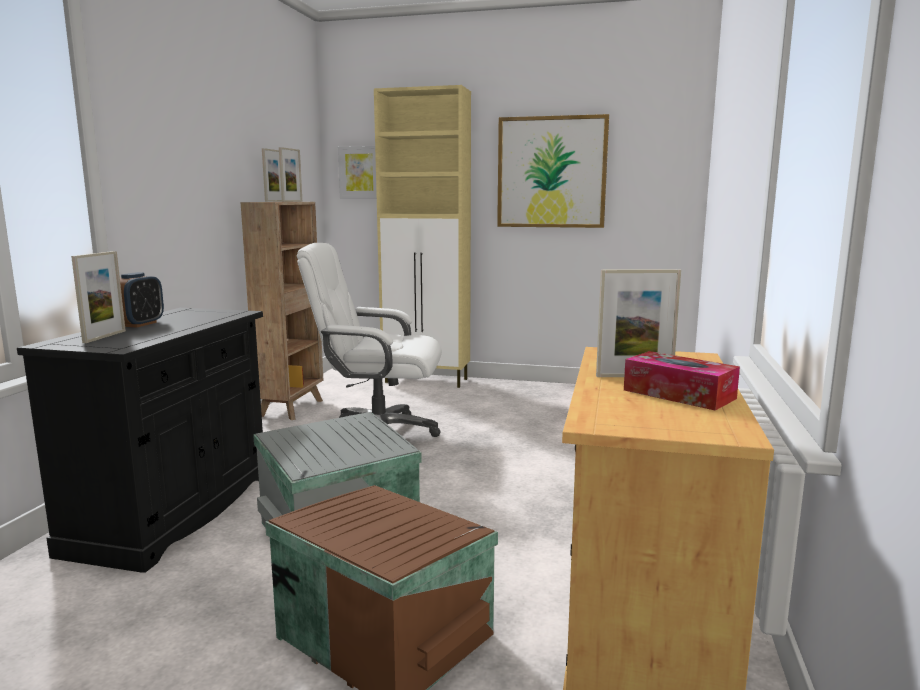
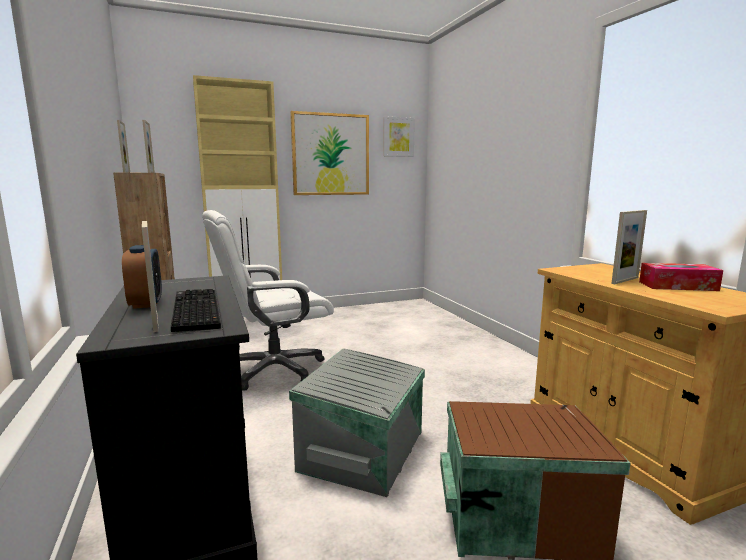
camera: 35 degrees left, 0 degrees up
(146, 334) = (193, 310): none -> keyboard
(360, 172) = (167, 149): picture -> picture (398, 137)

